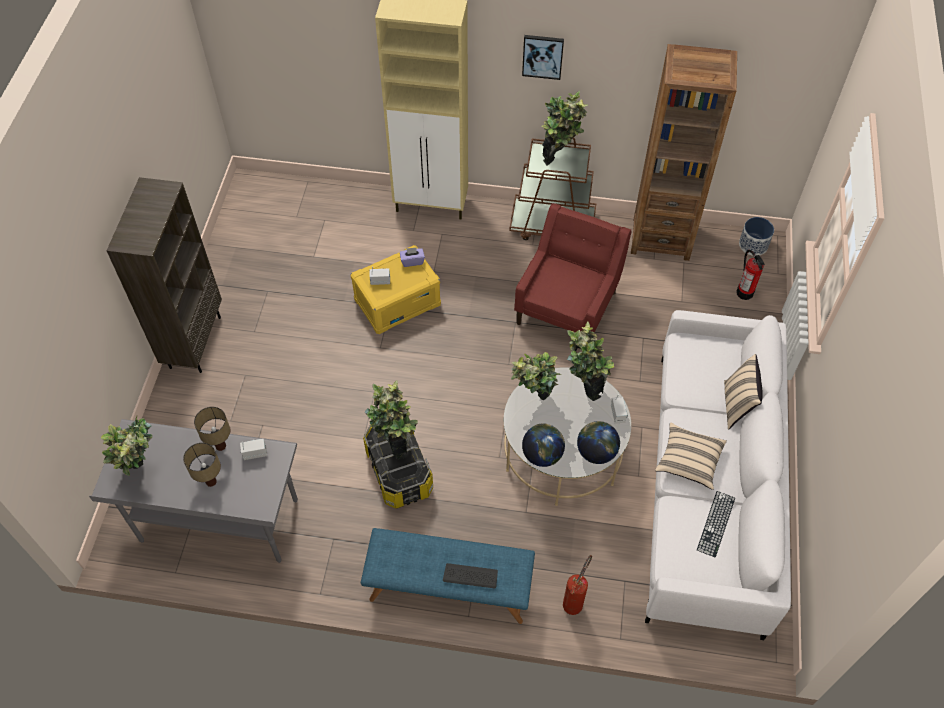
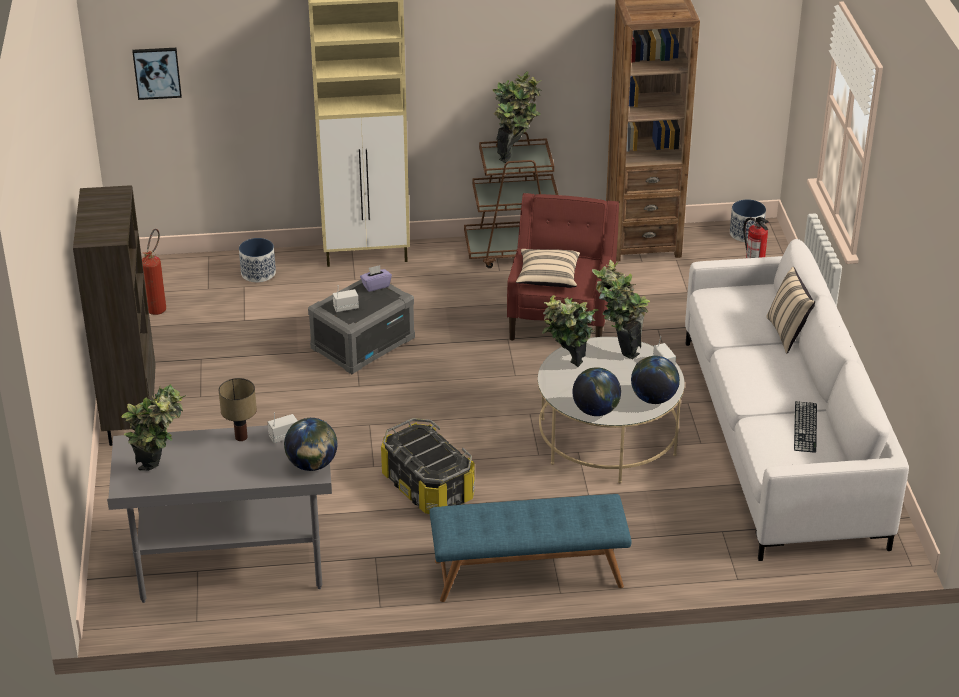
camera: 15 degrees left, 20 degrees down
(210, 481) = (243, 466): table lamp -> none
(266, 493) = (312, 465): none -> globe
(340, 208) = (258, 273): none -> planter
(395, 443) = (421, 442): potted plant -> none
(397, 302) = (363, 343): yellow storage box -> grey storage box
(470, 576) = (558, 523): keyboard -> none
(542, 56) = (484, 35): picture -> picture (157, 72)
(575, 601) = (674, 558): fire extinguisher -> fire extinguisher (158, 306)
(689, 461) = (756, 384): beige pillow -> beige pillow (548, 278)

